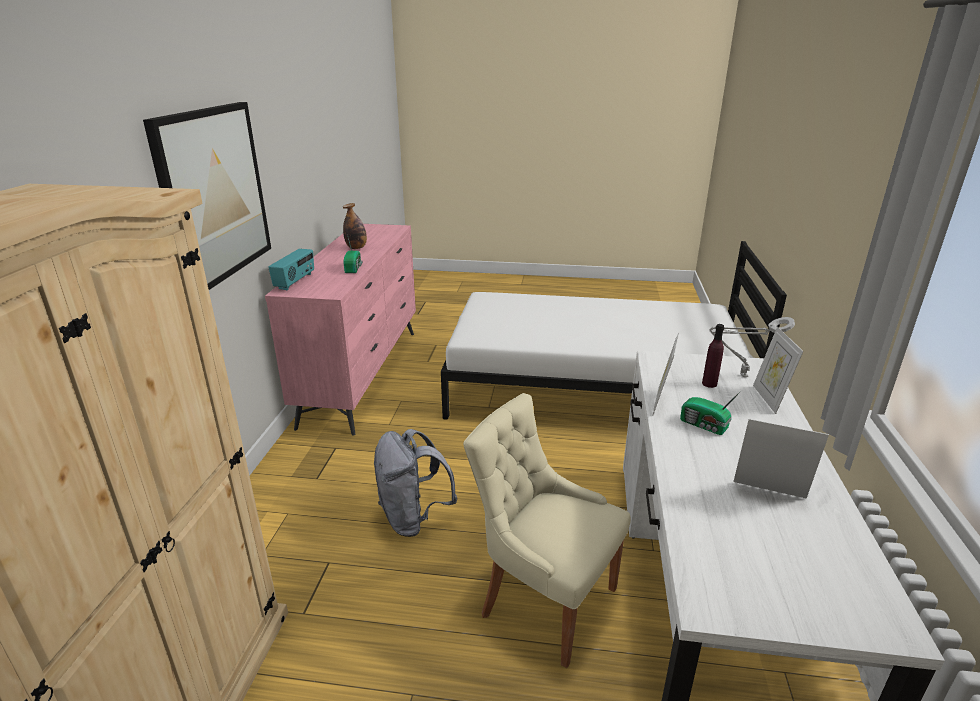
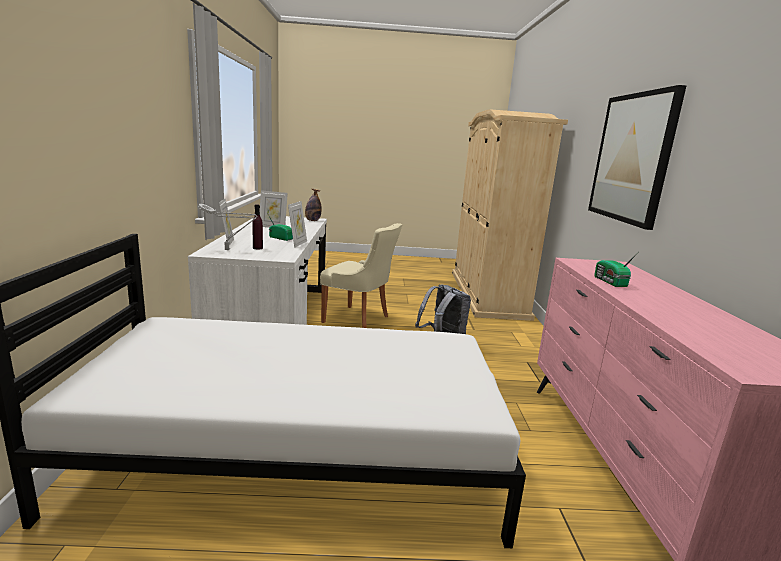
camera: 170 degrees right, 10 degrees down
(295, 281) = (632, 270): radio -> none
(356, 248) = (683, 312): bottle -> bottle (312, 220)

